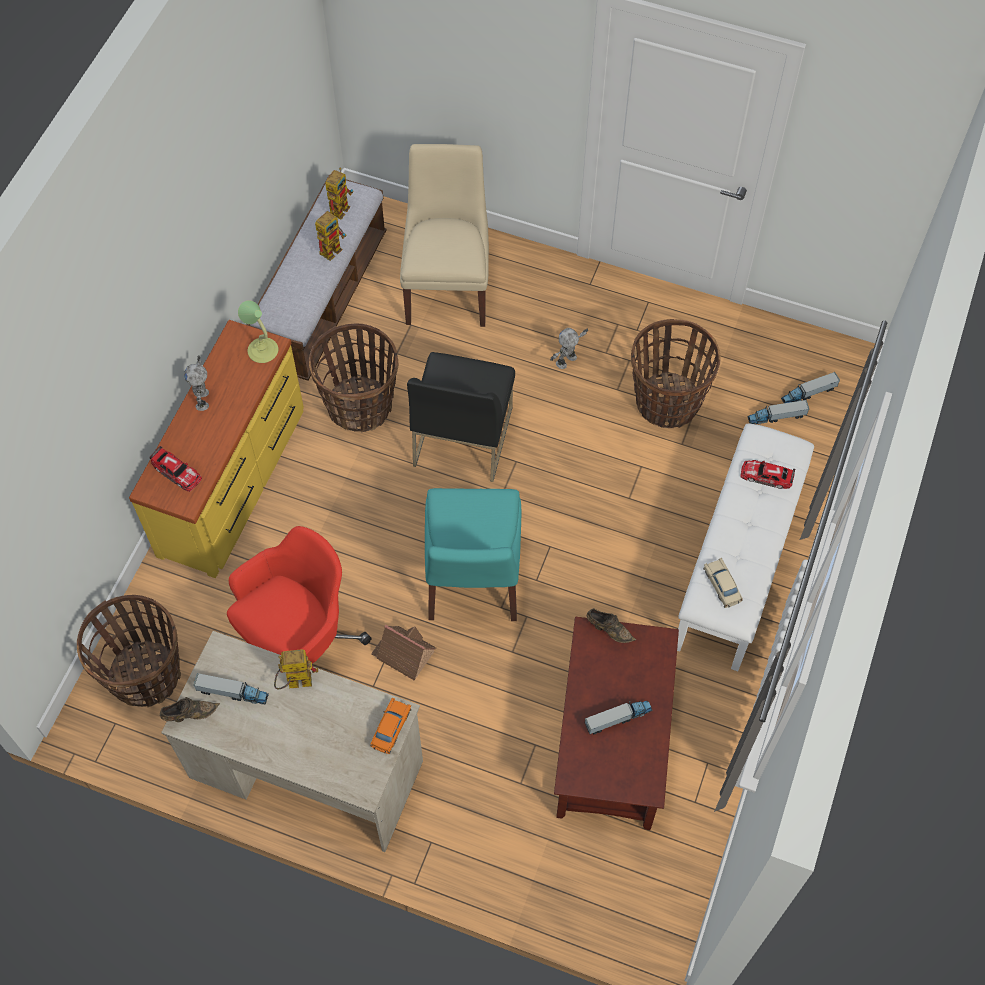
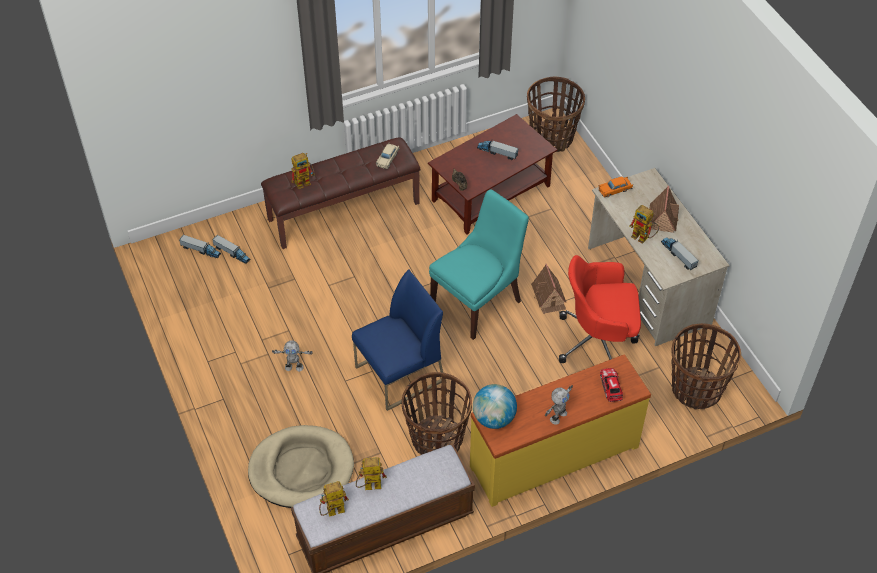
camera: 135 degrees left, 10 degrees down
(189, 714) = (708, 262): brown shoe -> none
(262, 350) = (494, 418): table lamp -> globe
(296, 734) = (662, 218): none -> toy house
(447, 285) = (301, 469): beige chair -> beige dog bed
(462, 436) = (399, 374): black chair -> blue chair
(667, 402) = (273, 303): basket -> basket (552, 137)
(738, 565) = (343, 210): white bench -> brown bench
(766, 476) = (305, 181): toy car -> toy robot

